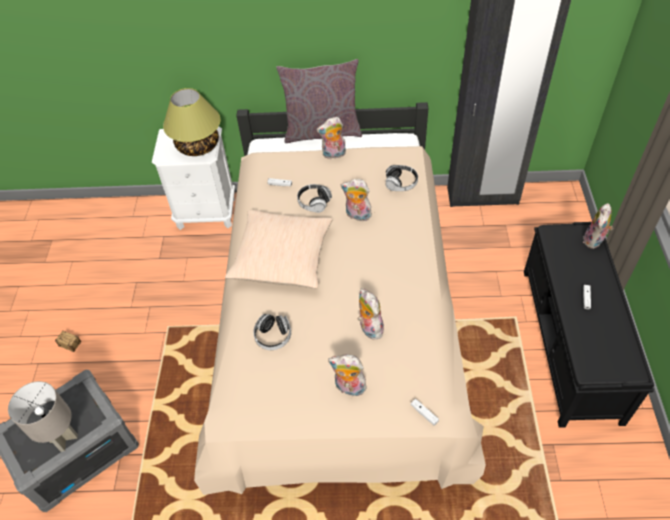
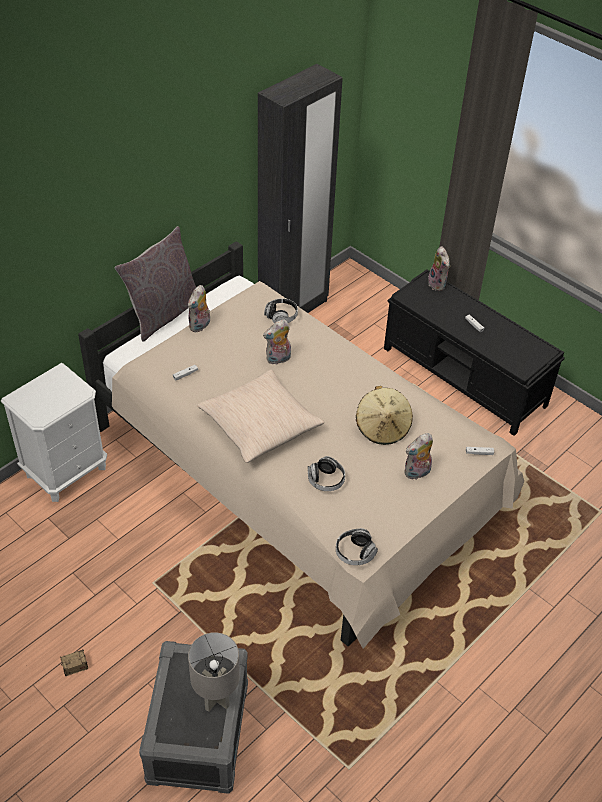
camera: 50 degrees left, 5 degrees down
(197, 145) = (62, 389): table lamp -> none
(314, 203) = (233, 371): headphones -> headphones (355, 553)
(369, 328) = (382, 428): plush toy -> beige hat

